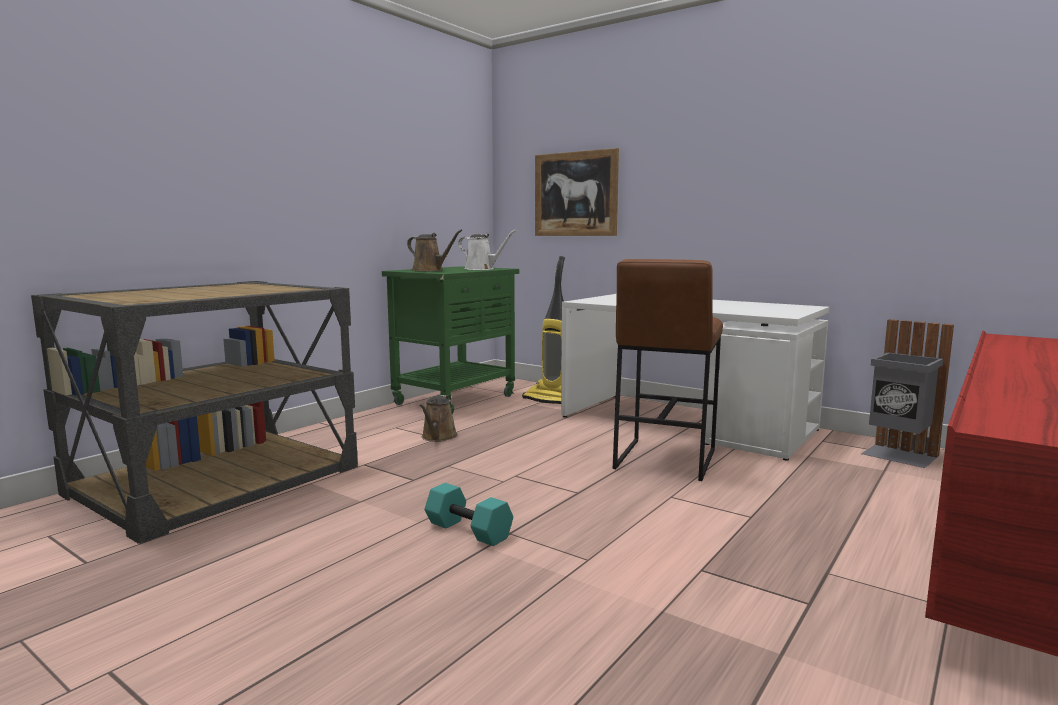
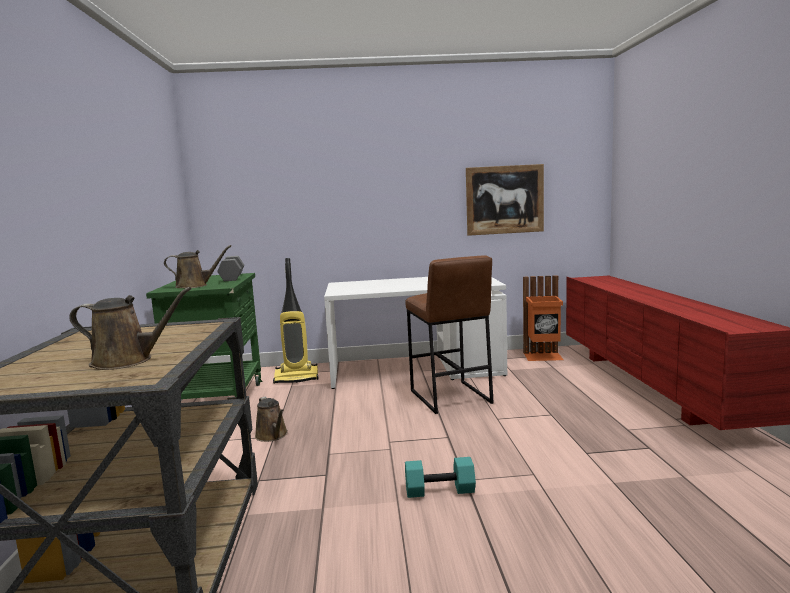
camera: 40 degrees left, 0 degrees up
(180, 296) = (127, 361): none -> brown watering can
(482, 269) = (231, 278): white watering can -> grey dumbbell
(575, 194) = (280, 205): picture -> picture (504, 200)
(899, 455) = (543, 356): grey trash can -> orange trash can

